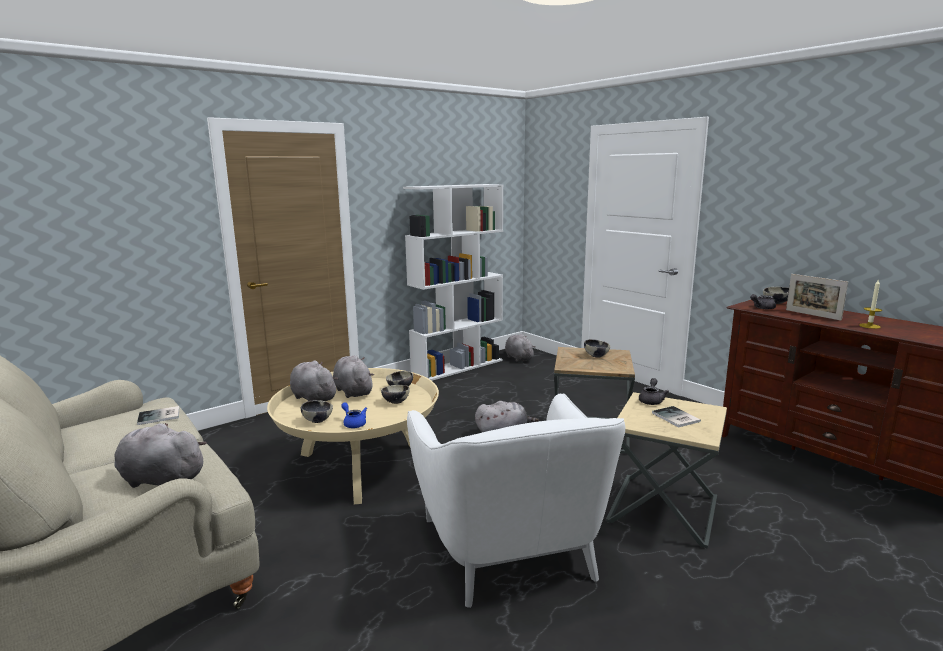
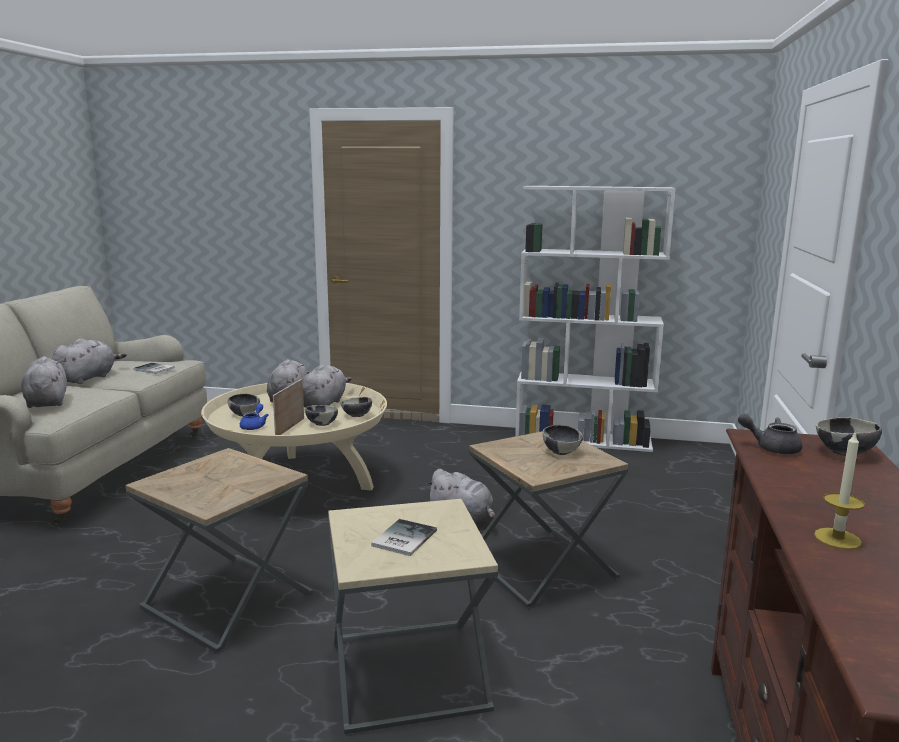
camera: 50 degrees right, 0 degrees up
(510, 548) = (227, 601): white armchair -> brown side table
(518, 358) = (680, 456): grey plush toy -> grey plush toy (87, 378)
(651, 400) = (445, 513): grey teapot -> none
(812, 315) = (815, 486): picture frame -> picture frame (290, 428)

